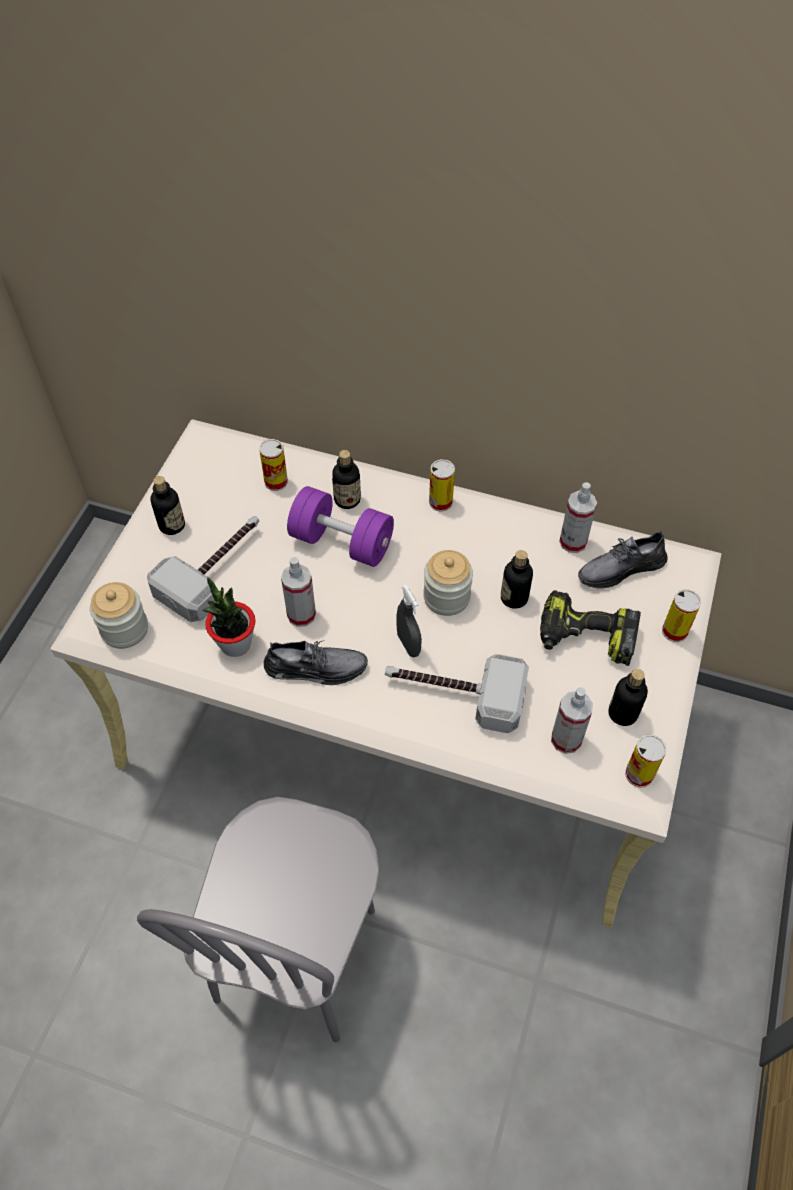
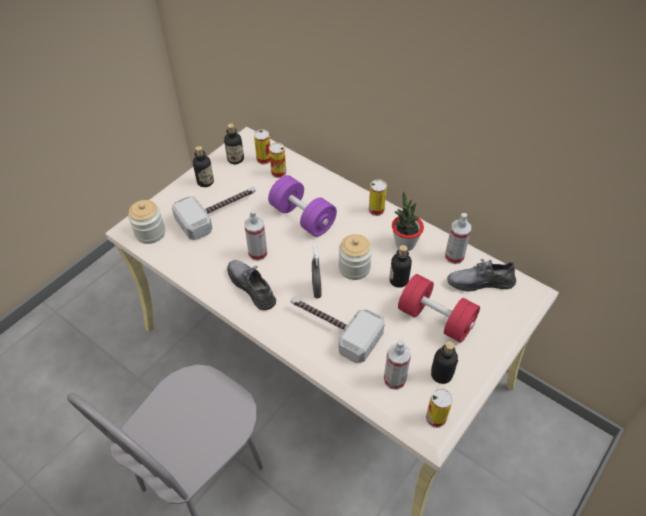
camera: 20 degrees right, 5 degrees down
(235, 644) = (210, 259): potted plant -> potted plant (405, 243)
(316, 668) = (252, 287): grey shoe -> grey shoe turned 150 degrees counterclockwise
(347, 500) = (317, 194): bottle -> bottle (235, 159)
(584, 638) = (436, 319): power drill -> red dumbbell
(674, 631) = (501, 332): can -> can (264, 159)

